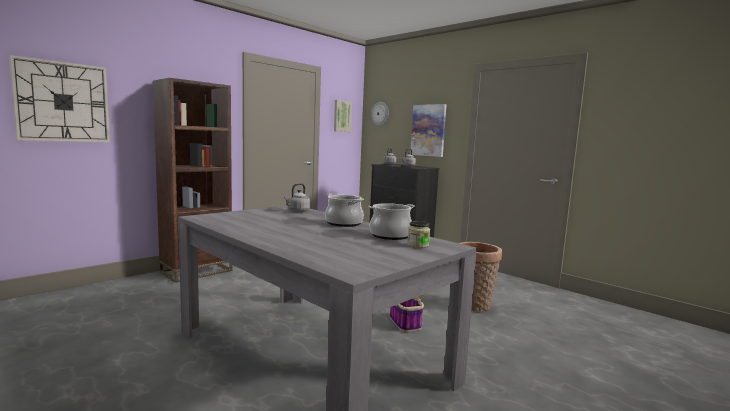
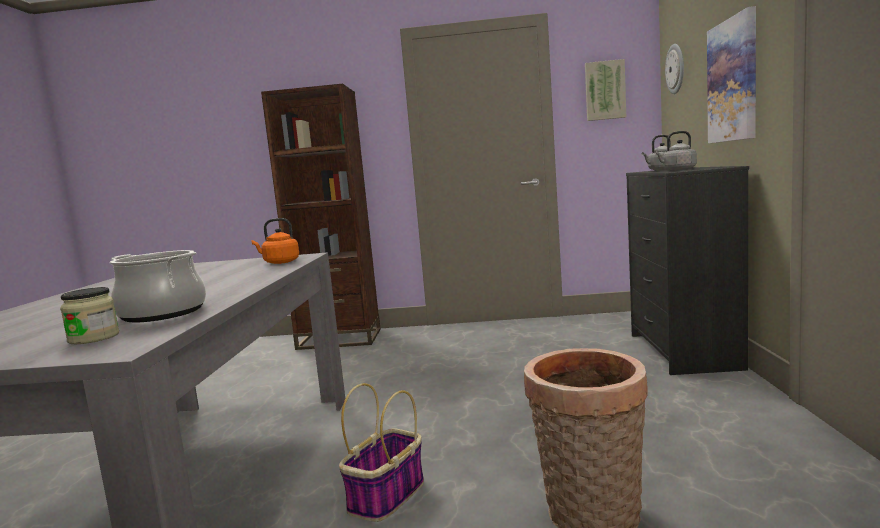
camera: 50 degrees right, 0 degrees up
(63, 102) = (200, 142): wall clock -> none
(297, 211) = (279, 262): grey kettle -> orange kettle
(343, 223) = (227, 285): cooking pot -> none

